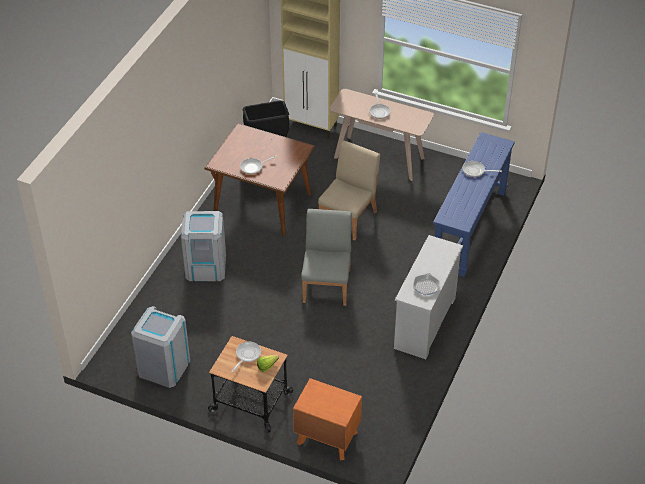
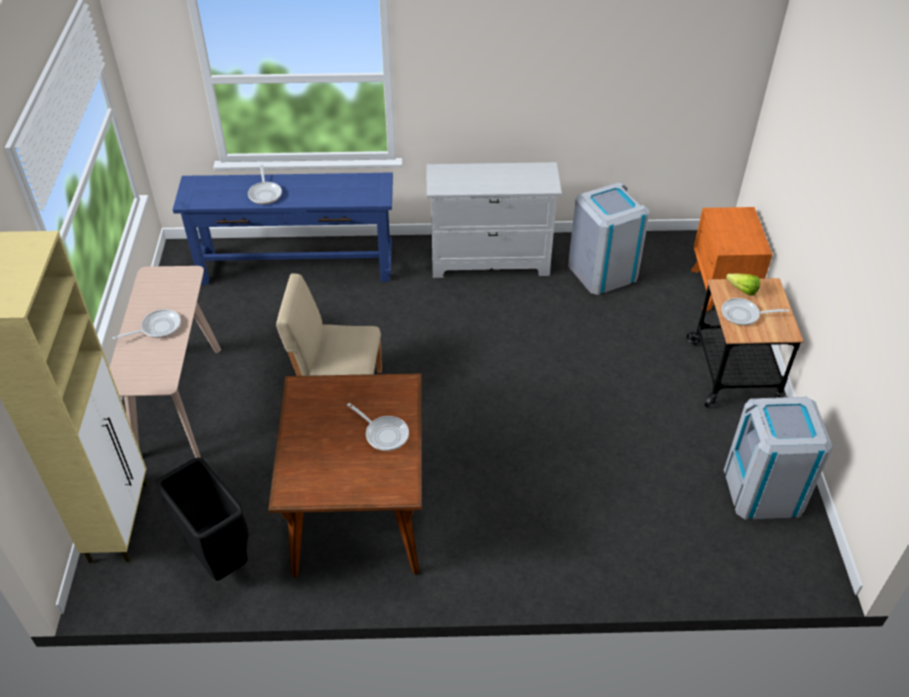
camera: 115 degrees left, 0 degrees up
(206, 266) = (542, 528): grey trash can -> grey trash can (602, 271)
(327, 285) = (486, 370): grey chair -> none
(426, 287) = (521, 174): frying pan -> none

